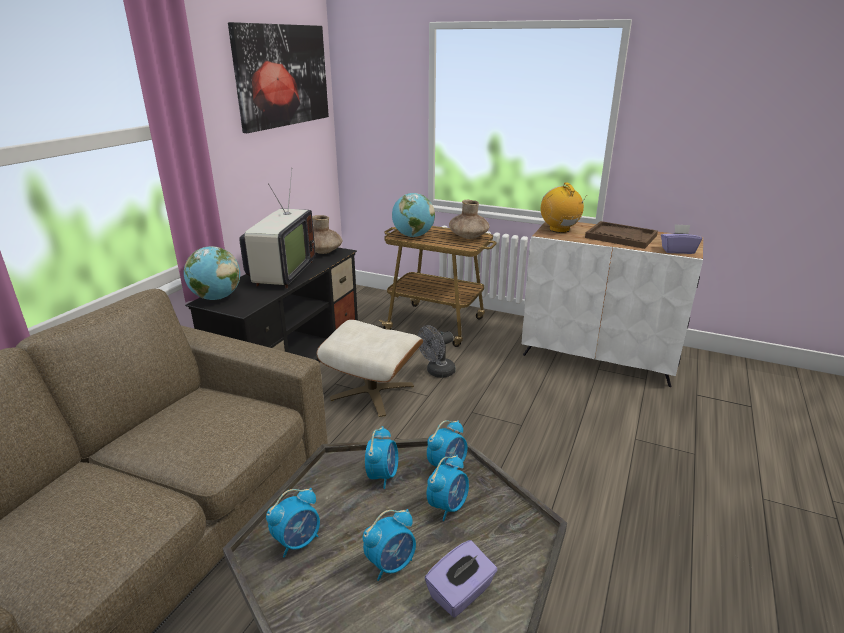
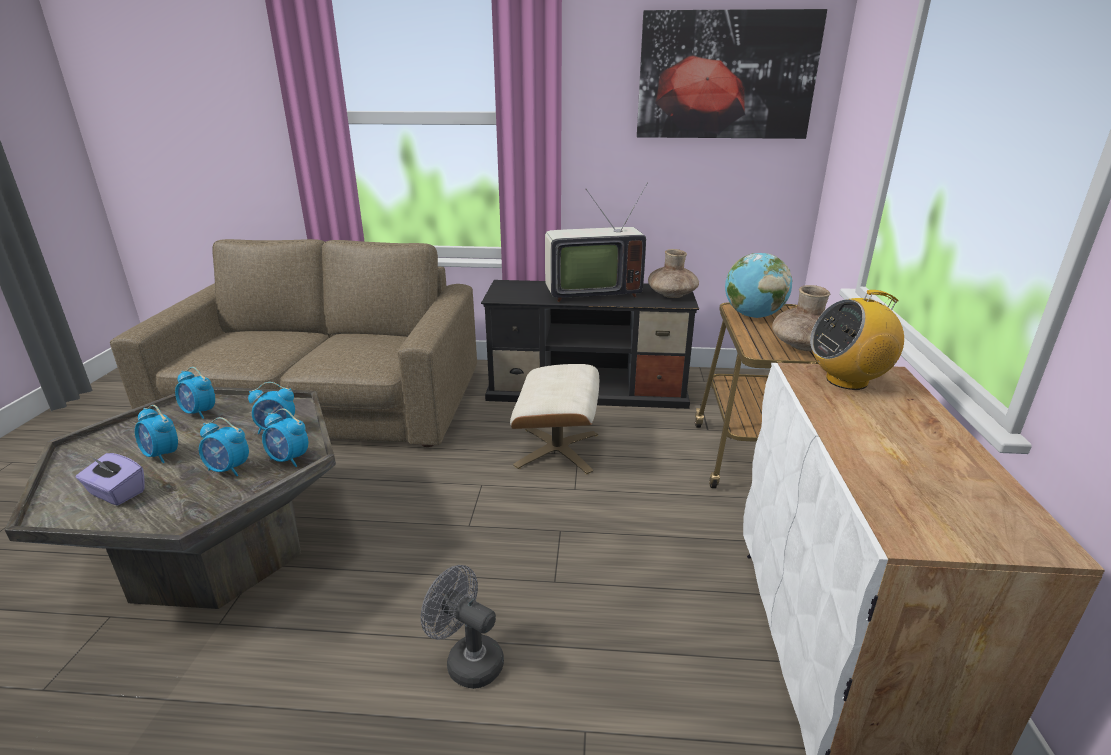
camera: 70 degrees right, 0 degrees up
(216, 298) = (513, 285): globe -> none
(437, 372) = (631, 484): grey fan -> grey fan (467, 660)
(559, 229) = (847, 380): radio -> radio turned 150 degrees counterclockwise
(620, 237) = (897, 442): brown tray -> none
(677, 251) = (899, 518): purple tissue box -> none

